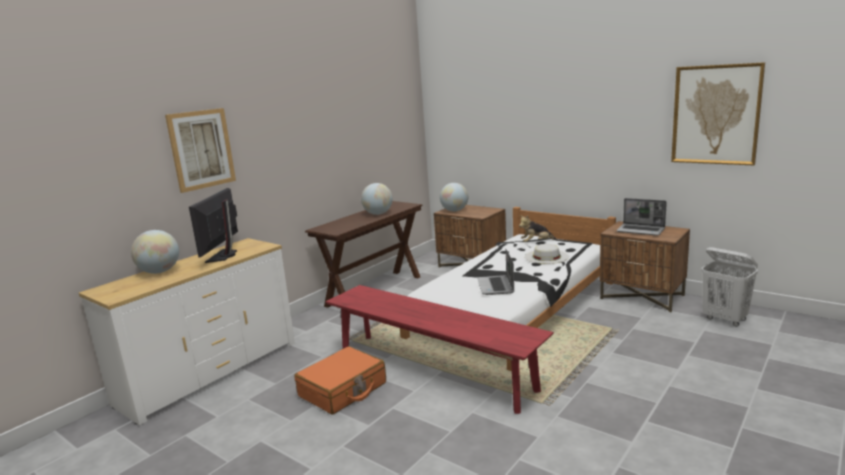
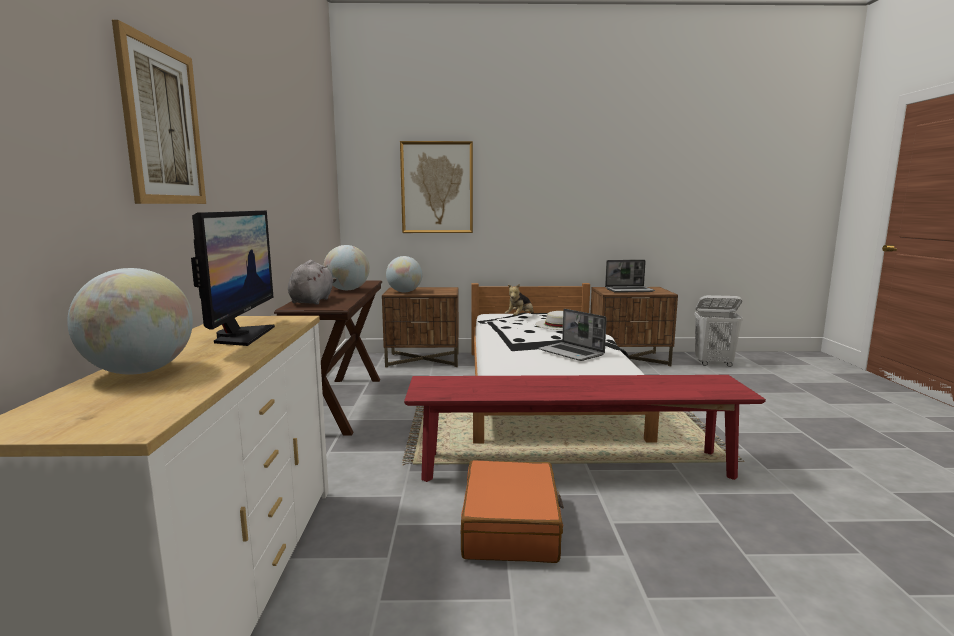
camera: 40 degrees left, 5 degrees down
(224, 256) = (241, 336): monitor -> monitor turned 150 degrees counterclockwise
(337, 224) = (312, 301): none -> grey plush toy
(715, 115) = (680, 177): picture -> picture (437, 188)

